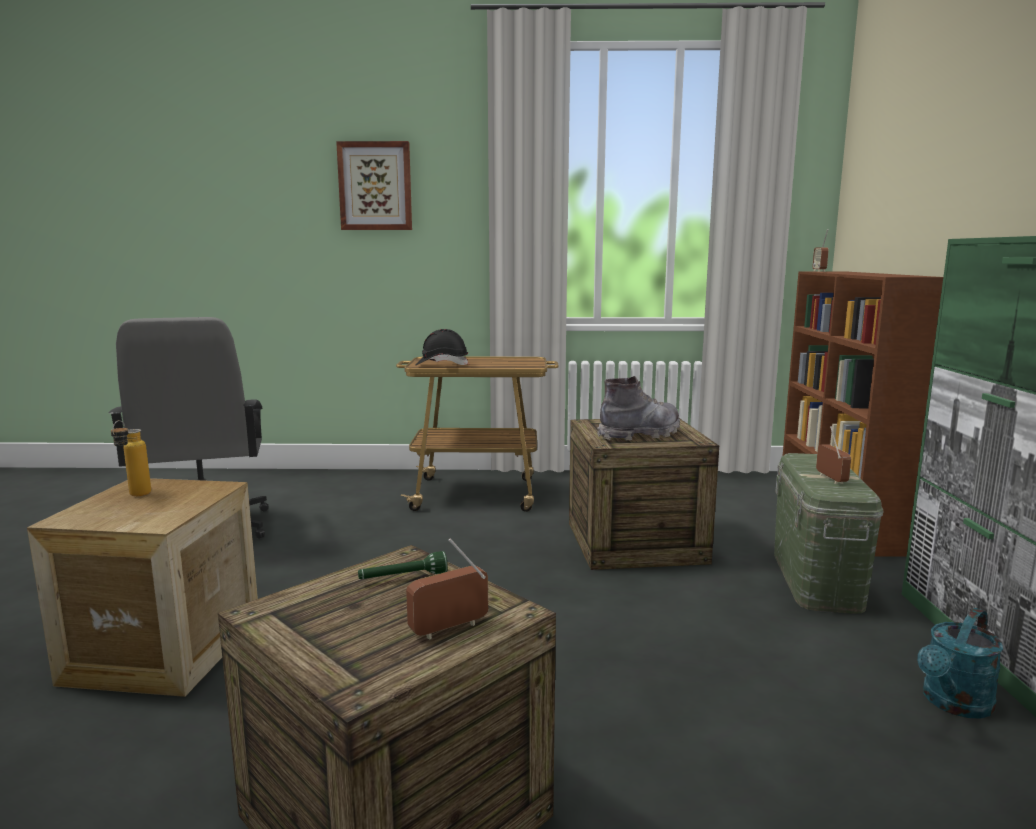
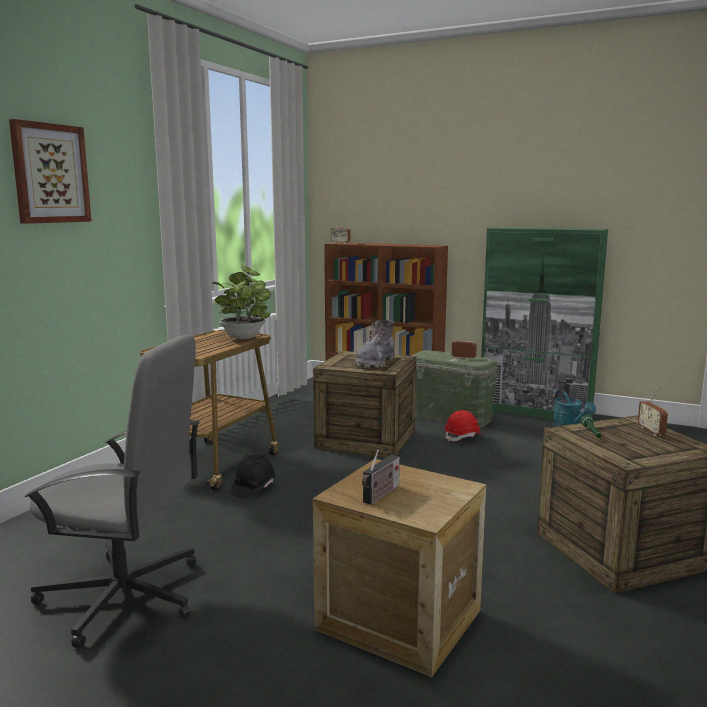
camera: 65 degrees left, 0 degrees up
(135, 496) = (380, 495): bottle -> radio
(442, 364) = (205, 350): black hard hat -> black hard hat (253, 488)
(519, 364) = (243, 336): none -> potted plant
(640, 434) = (375, 362): grey boot -> grey boot turned 150 degrees counterclockwise
(740, 602) = (463, 437): none -> red hard hat

